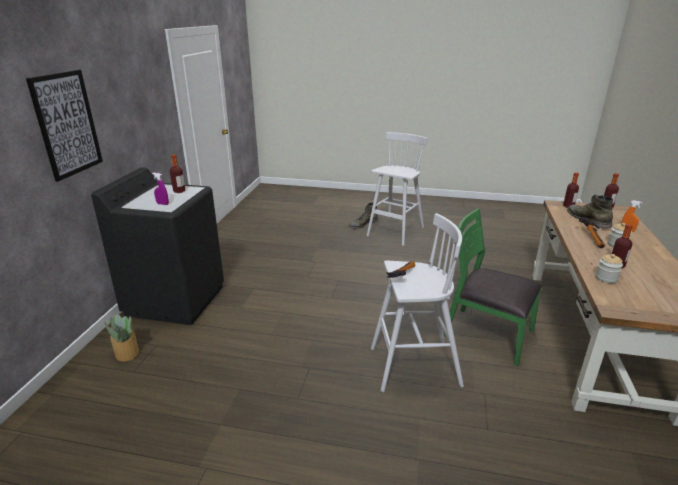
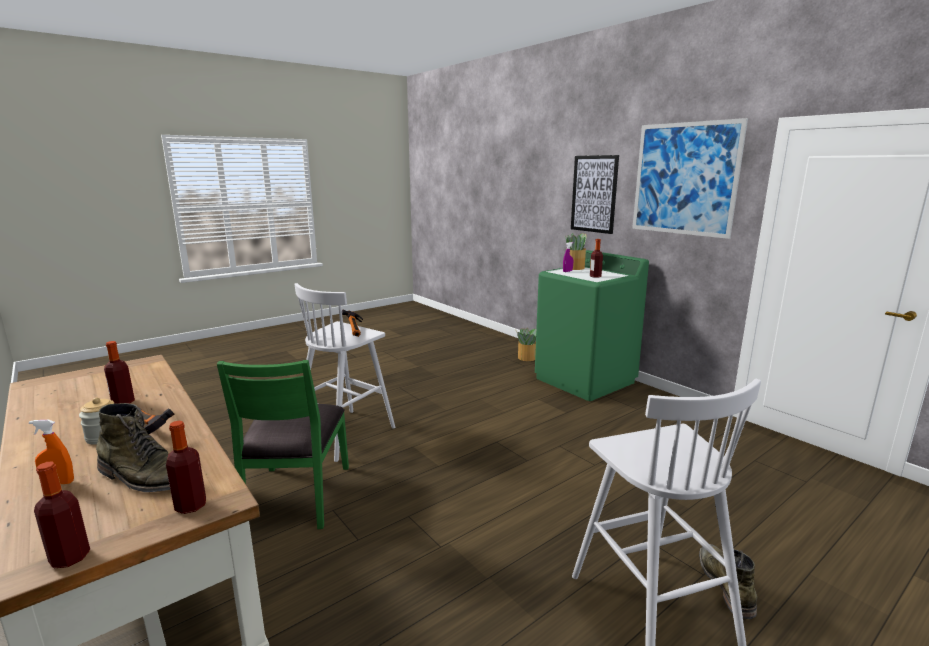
camera: 130 degrees right, 10 degrees down
(135, 84) = (684, 179): none -> picture
(136, 205) = (575, 268): none -> potted plant
(176, 299) = (585, 380): black washing machine -> green washing machine
(487, 334) = (296, 496): green chair -> green chair turned 105 degrees clockwise
(606, 278) = (145, 383): jar -> none

